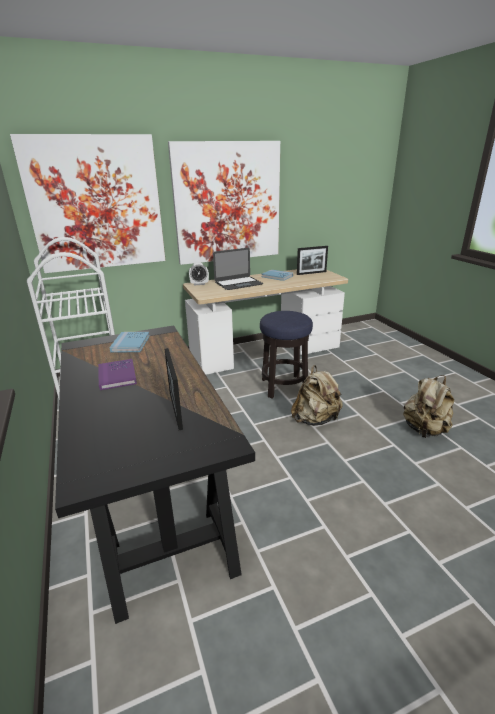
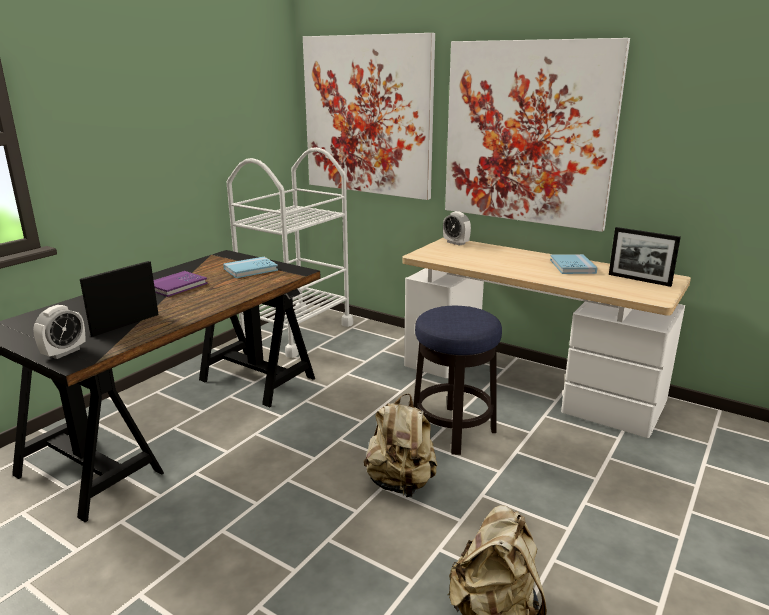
camera: 55 degrees right, 5 degrees down
(203, 447) = (64, 352): none -> alarm clock
(238, 283) = (497, 257): laptop -> none

